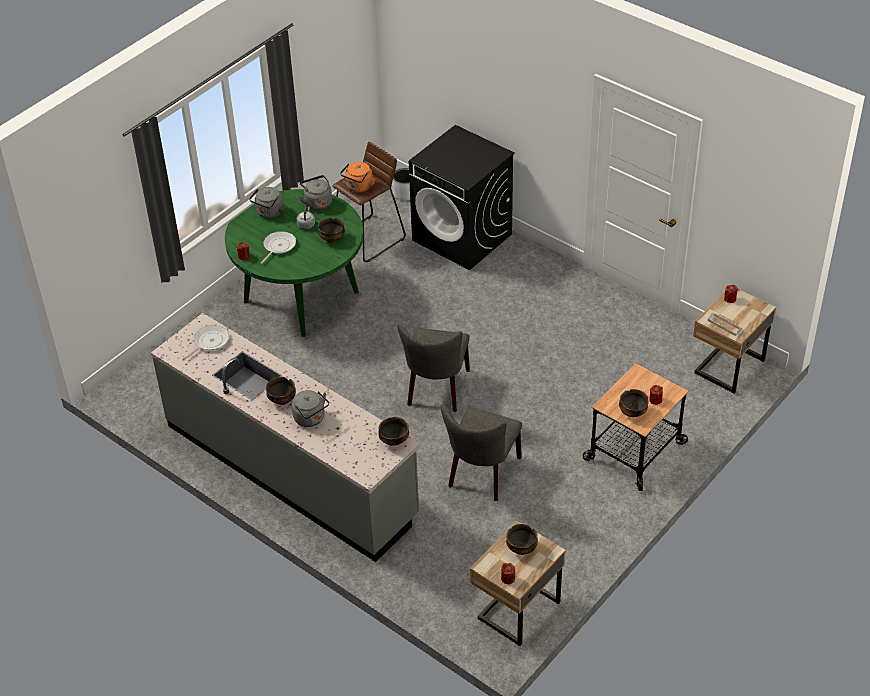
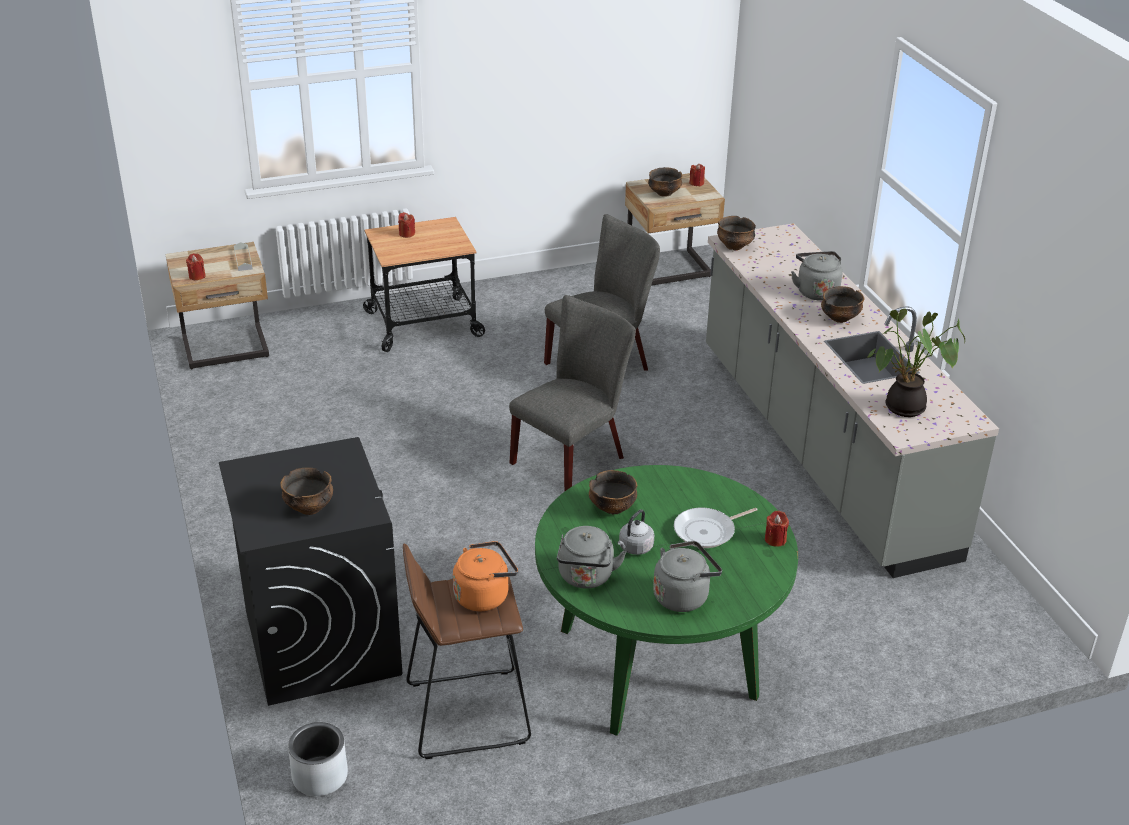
camera: 150 degrees left, 10 degrees down
(209, 342) = (903, 409): frying pan -> potted plant
(632, 412) = (442, 234): bowl -> bowl (309, 507)

